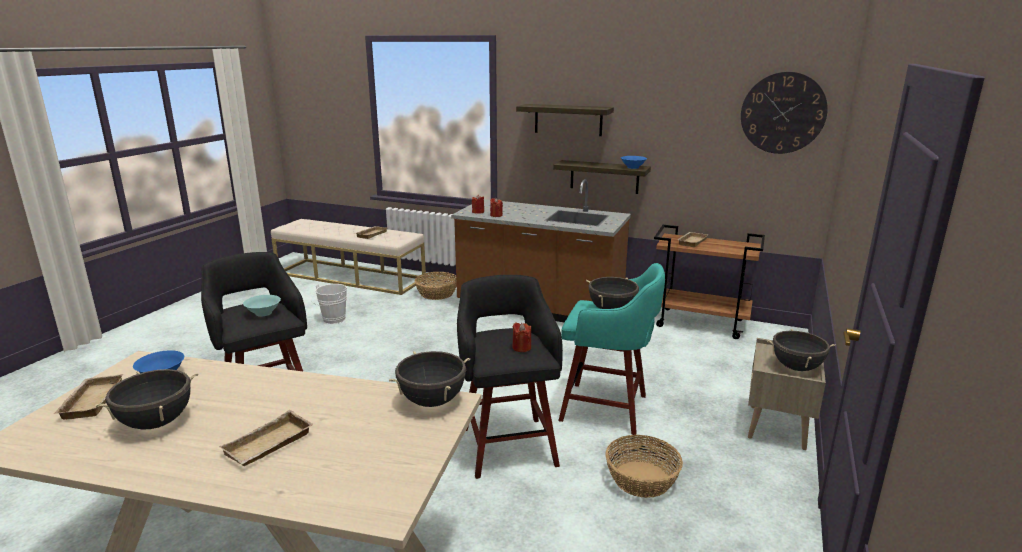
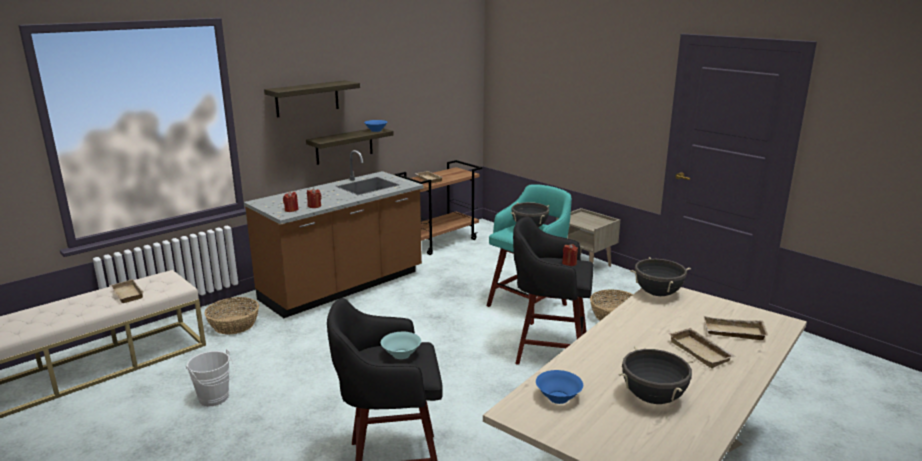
camera: 65 degrees left, 0 degrees up
(90, 401) = (595, 436): beige tray -> beige tray (733, 333)
(783, 113) = (453, 68): wall clock -> none
(796, 367) = (595, 221): black cooking pot -> none

